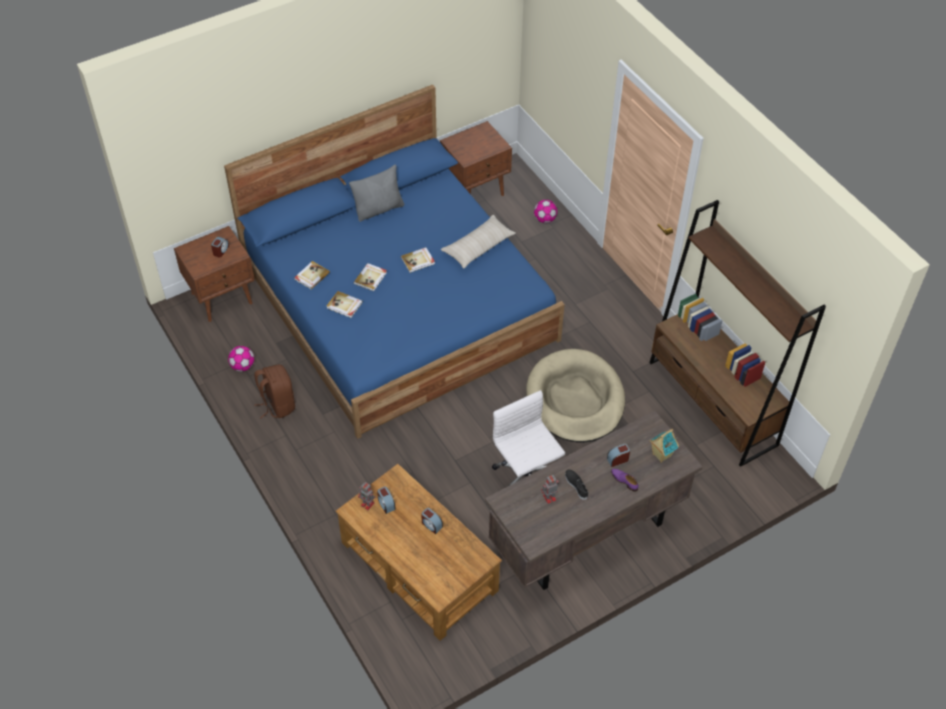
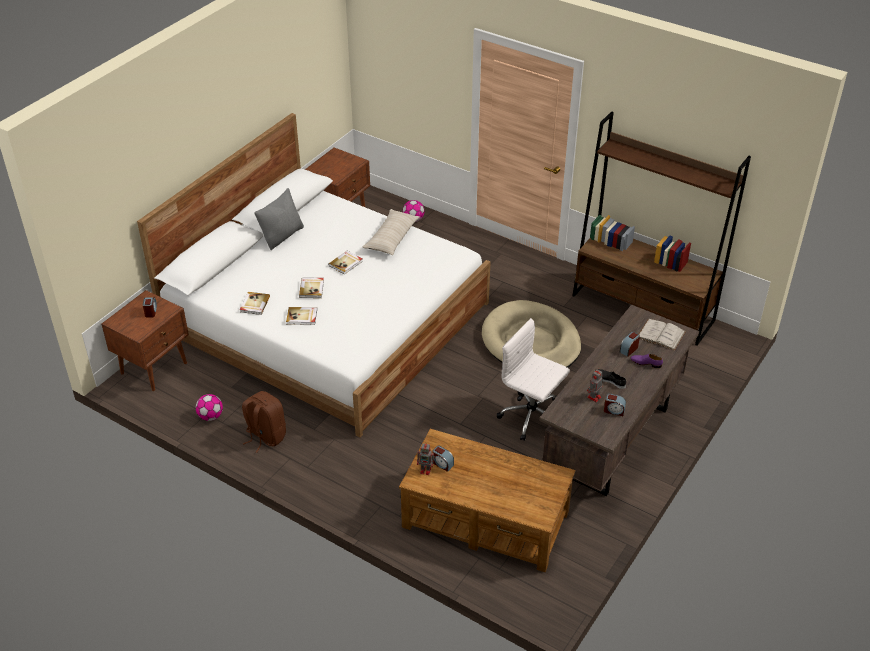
camera: 25 degrees left, 10 degrees down
(399, 303) = (327, 320): blue bed -> white bed
(431, 525) = (495, 465): alarm clock -> alarm clock (614, 410)
(661, 455) = (661, 334): toy house -> white book

